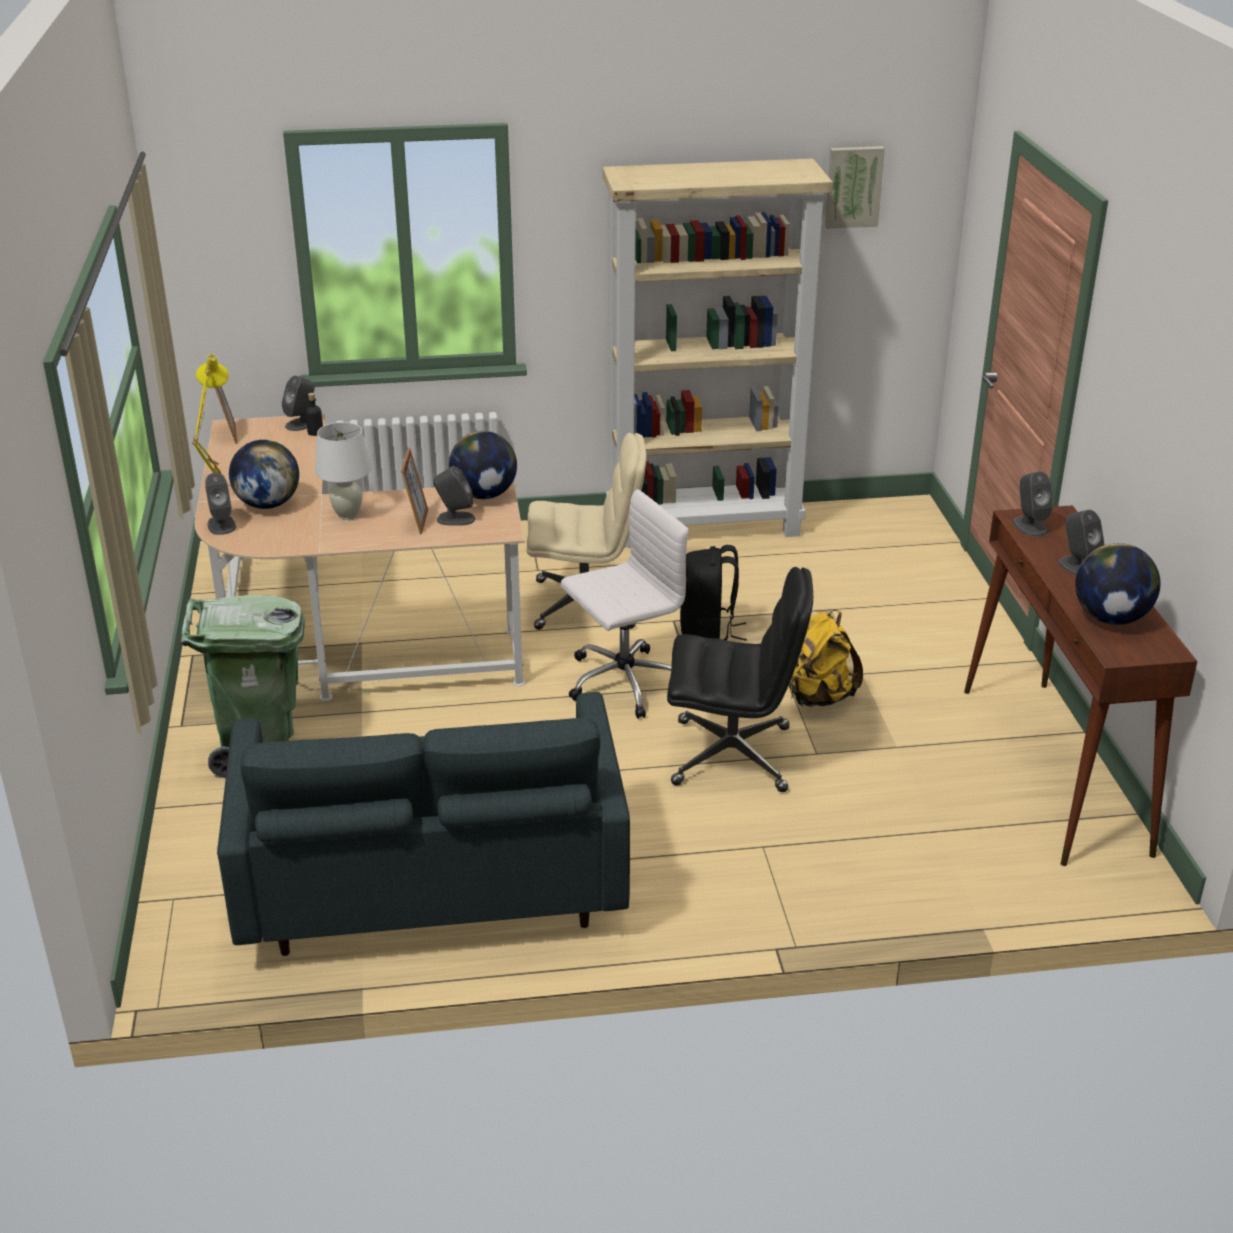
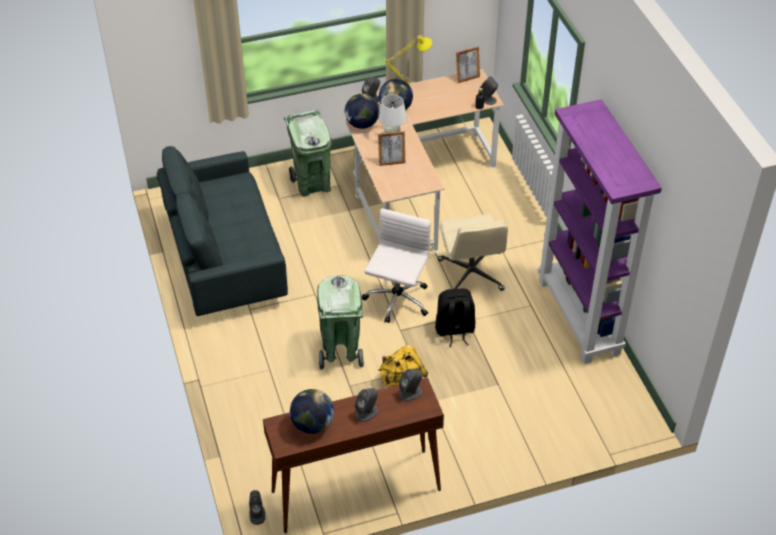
camera: 80 degrees right, 15 degrees up
(455, 519) = (398, 174): grey speaker -> grey speaker (257, 514)
(484, 495) = (426, 180): globe -> globe (362, 124)
(622, 683) = (396, 300): white office chair -> white office chair turned 120 degrees counterclockwise
(705, 526) = (580, 317): beige bookcase -> purple bookcase
(733, 756) = (340, 352): black office chair -> green trash can
(853, 186) = (674, 222): picture -> none

